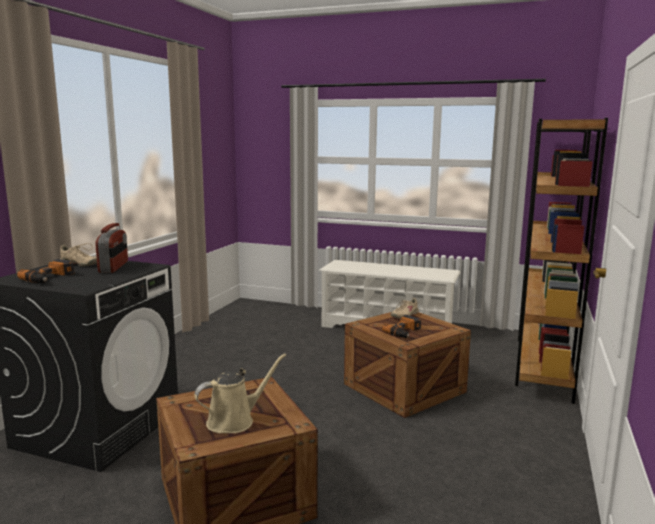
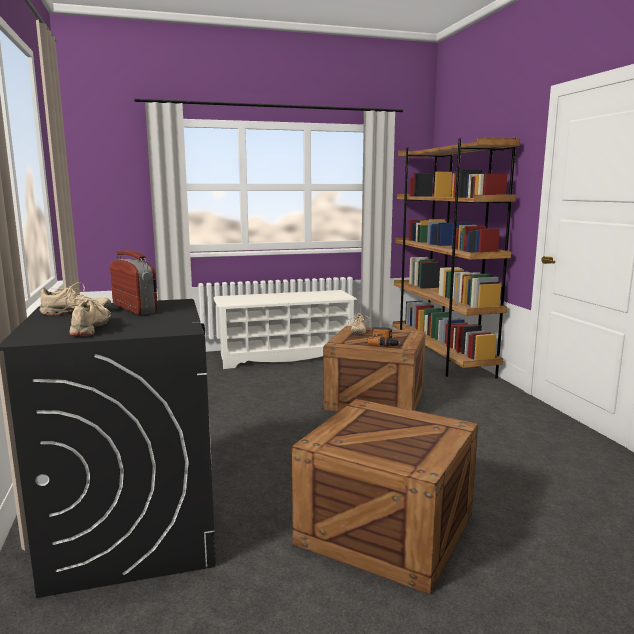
camera: 35 degrees left, 0 degrees up
(50, 278) = (90, 328): power drill -> beige shoe
(235, 421) = (406, 439): beige watering can -> none

